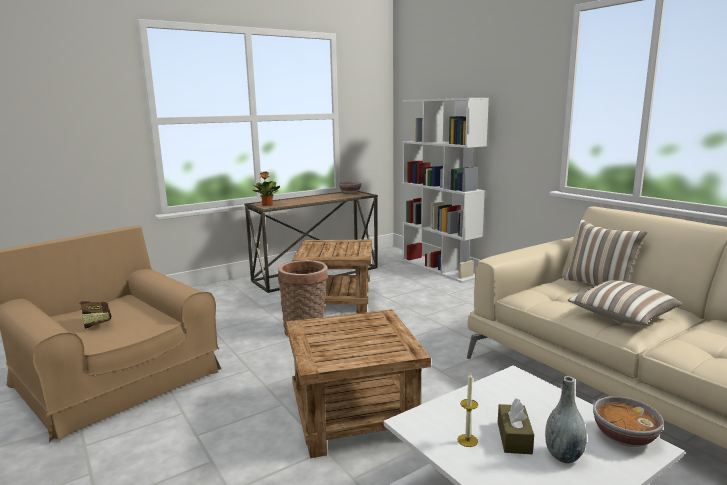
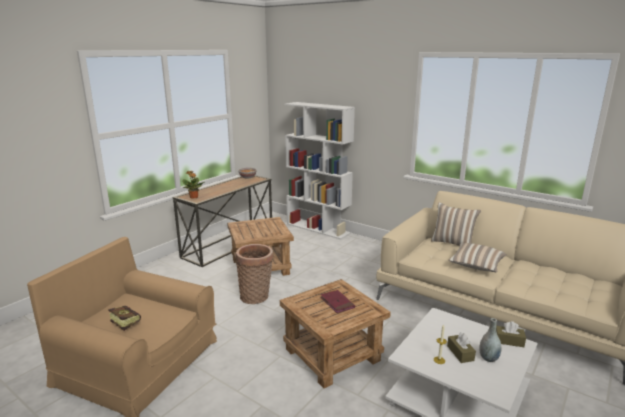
camera: 20 degrees left, 5 degrees up
(360, 335) = (337, 303): none -> red book
(623, 436) = (509, 341): bowl -> brown tissue box

